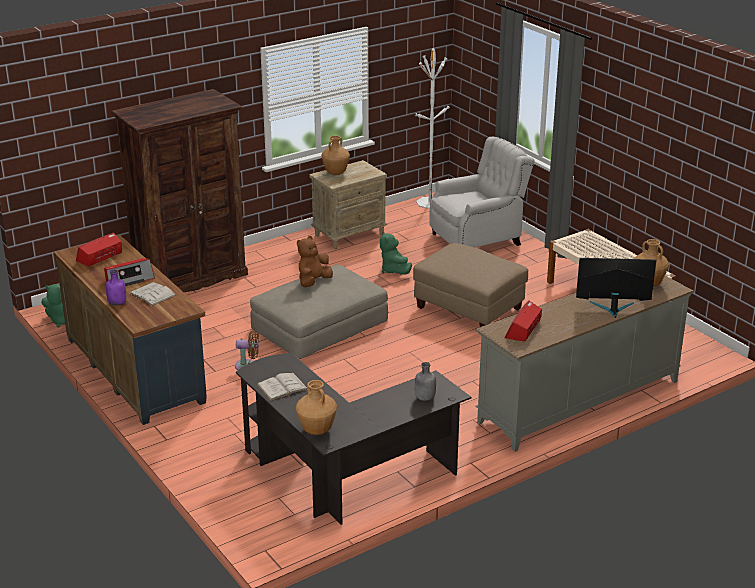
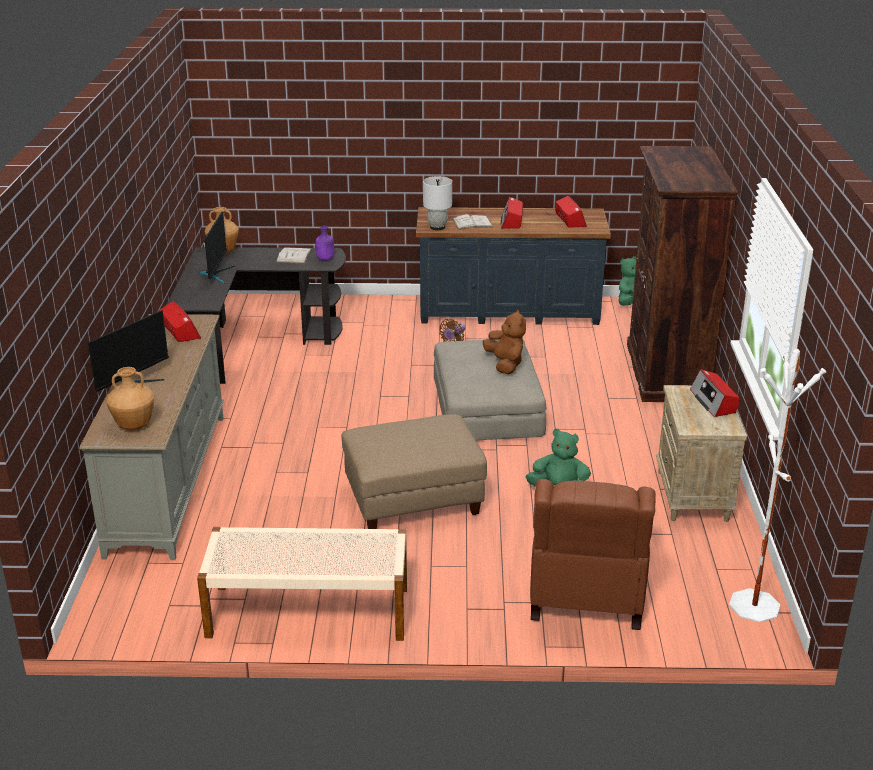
camera: 125 degrees right, 0 degrees up
(117, 303) = (474, 211): purple bottle -> purple bottle (325, 259)
(181, 306) = (437, 227): none -> white table lamp
(336, 173) = (713, 402): brown vase -> radio
(371, 407) = (217, 274): none -> monitor
(424, 398) = (193, 294): grey bottle -> none
(477, 239) = (586, 590): white armchair -> brown armchair

